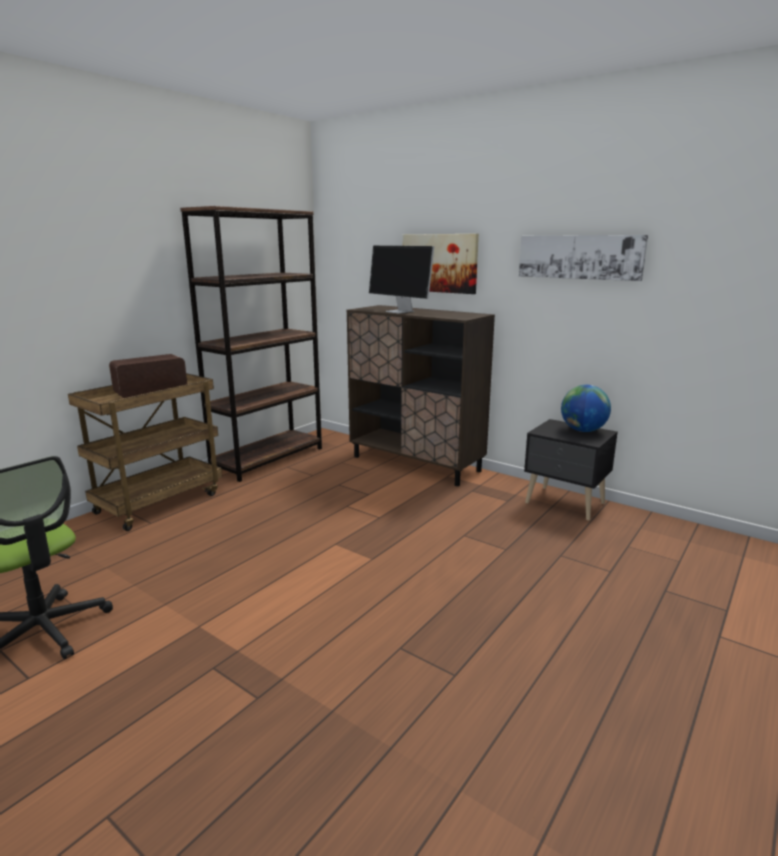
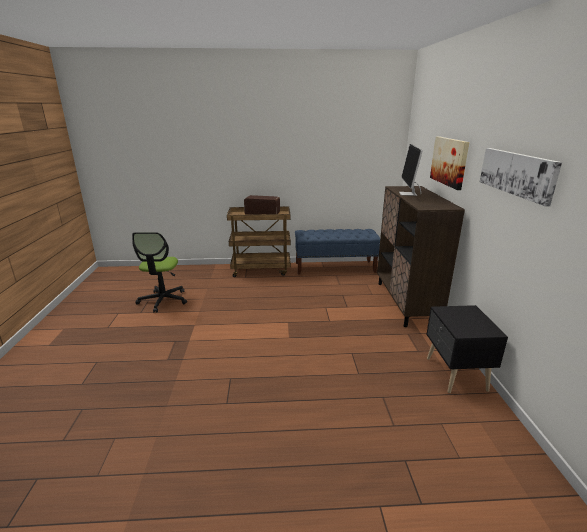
camera: 50 degrees right, 5 degrees up
(268, 459) = (335, 267): brown bookcase -> blue bench
(583, 431) = (477, 323): globe -> none

